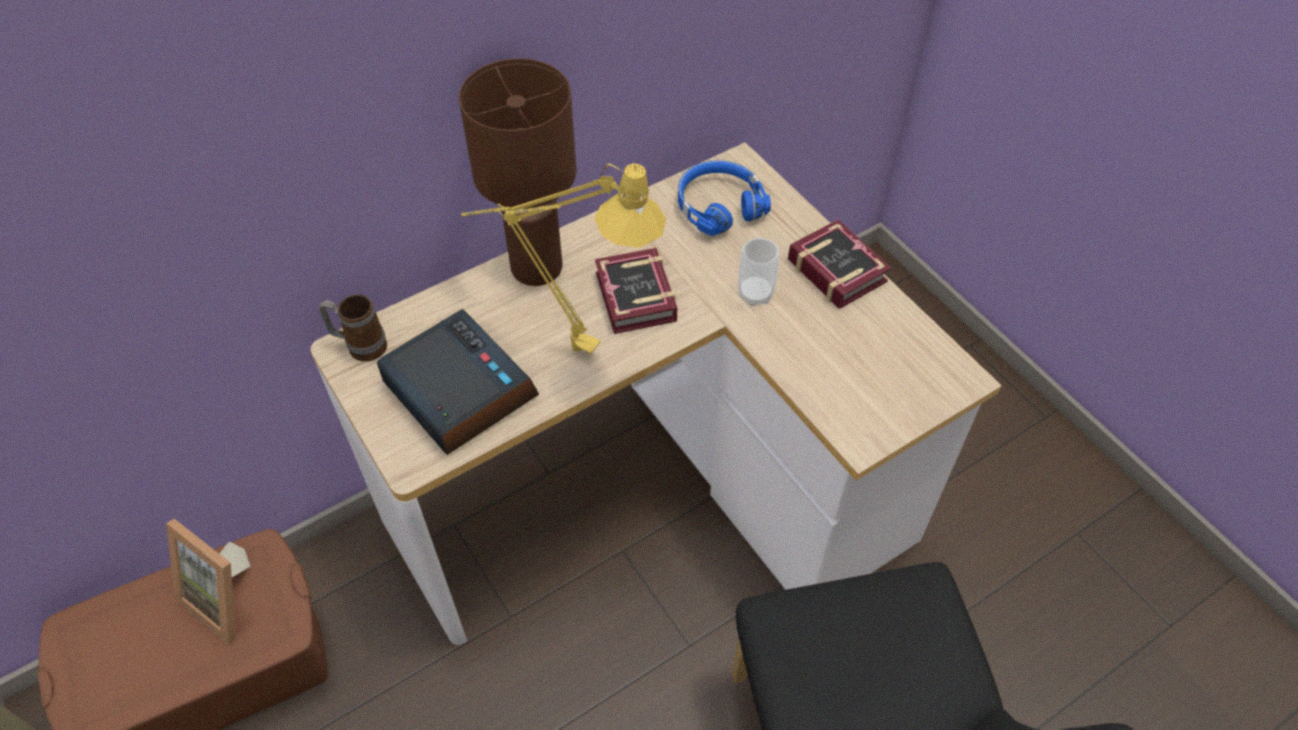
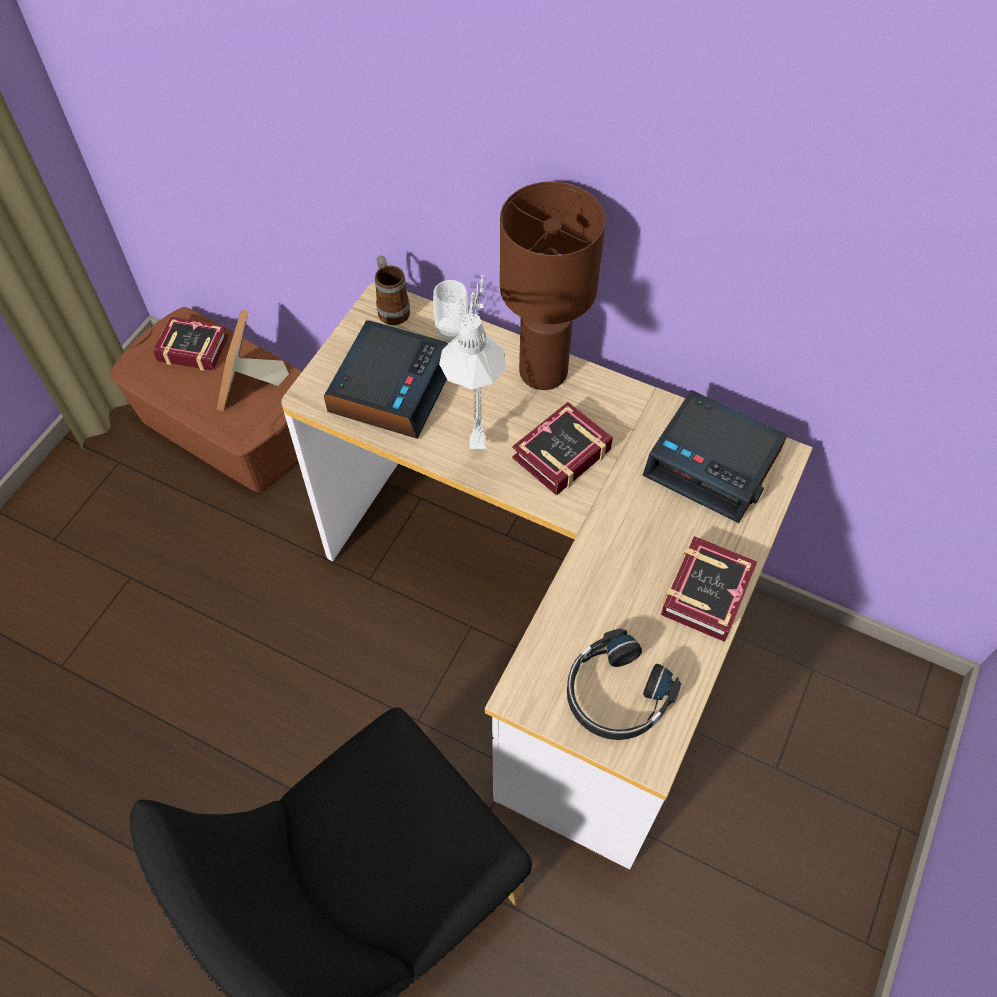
camera: 60 degrees right, 5 degrees up
(113, 635) = (191, 346): none -> book
(564, 344) = (478, 431): yellow table lamp -> grey table lamp
(718, 205) = (714, 464): blue headphones -> alarm clock
(755, 294) = (629, 540): cup -> cup (452, 331)
(895, 374) = (615, 694): none -> black headphones

